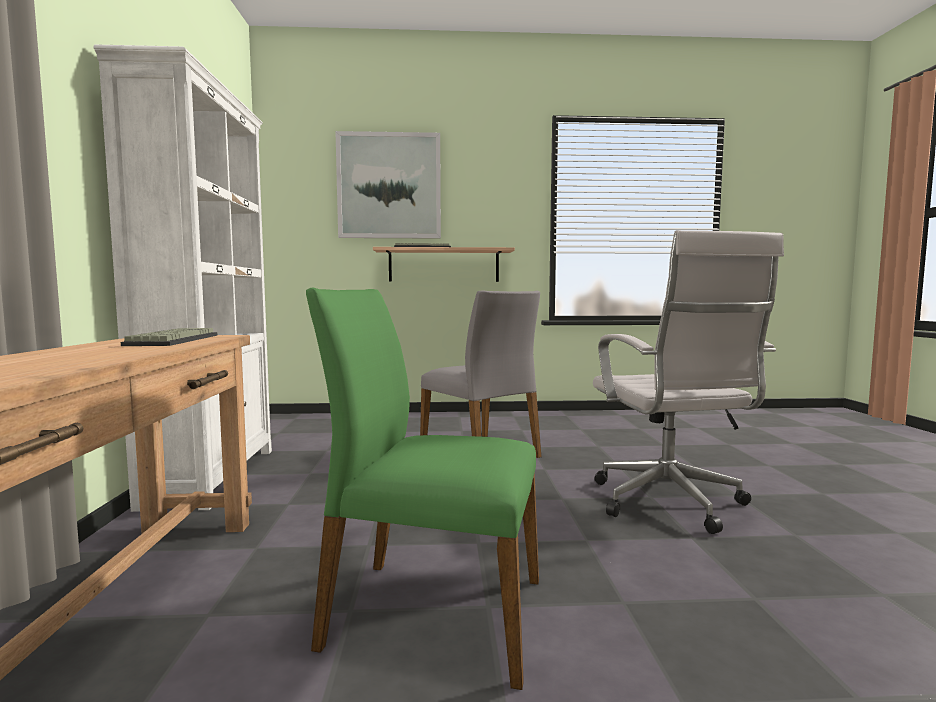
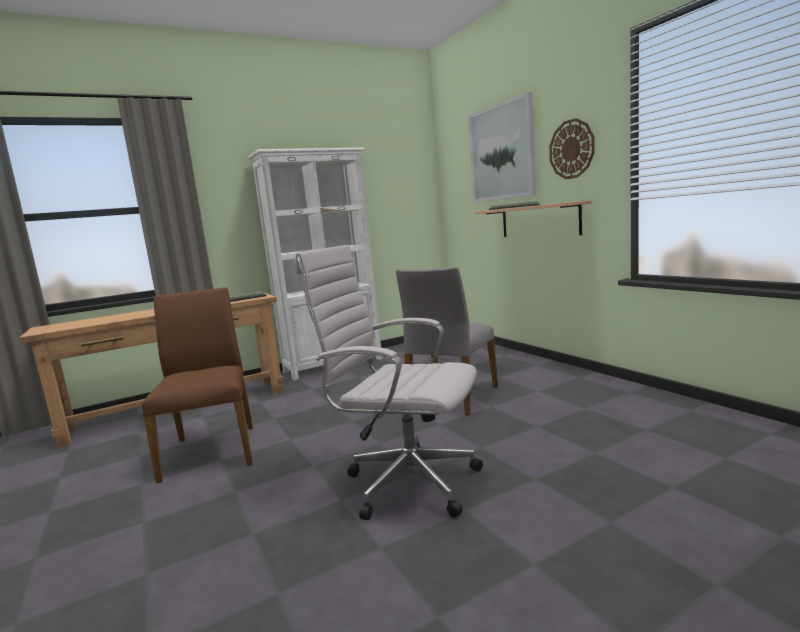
camera: 65 degrees right, 5 degrees up
(433, 613) = (212, 451): green chair -> brown chair
(489, 200) = (571, 149): none -> wall clock
(671, 504) = (406, 482): white office chair -> white office chair turned 60 degrees clockwise

